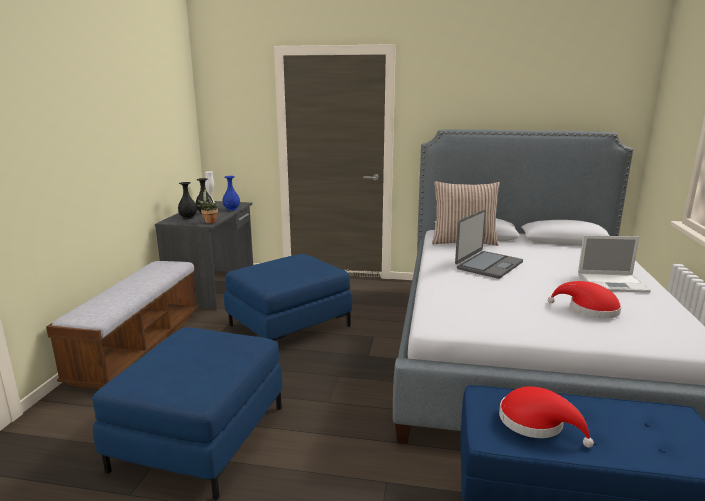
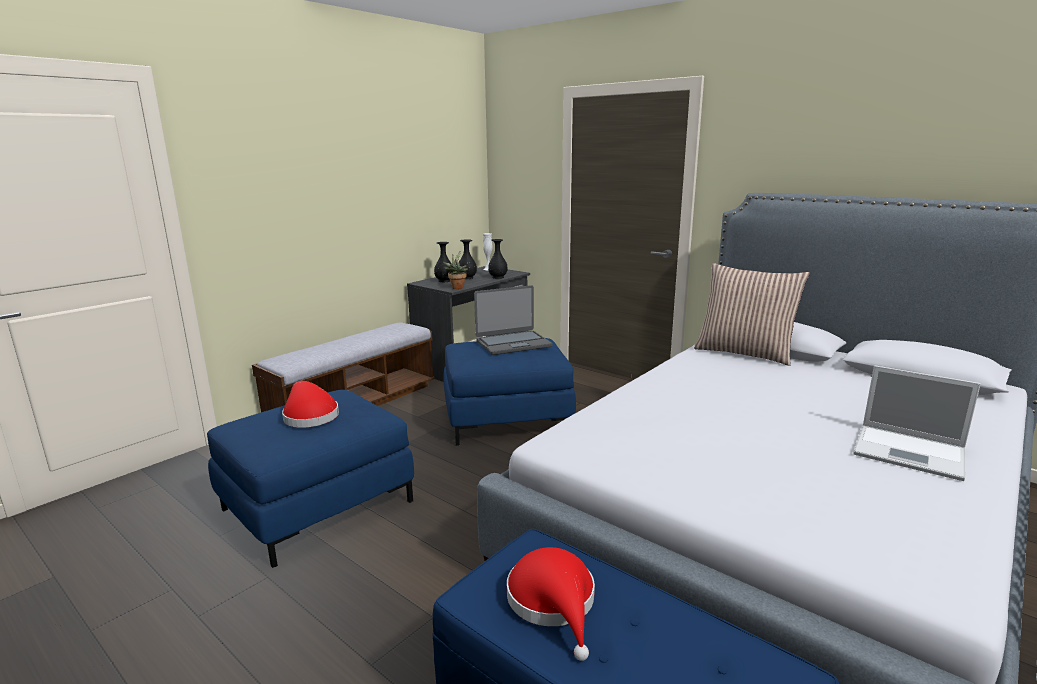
camera: 30 degrees right, 0 degrees up
(232, 209) = (498, 277): blue vase -> black vase
(488, 265) = (733, 388): laptop -> laptop (513, 343)
(589, 309) = (805, 479): red hat -> red hat (309, 416)

